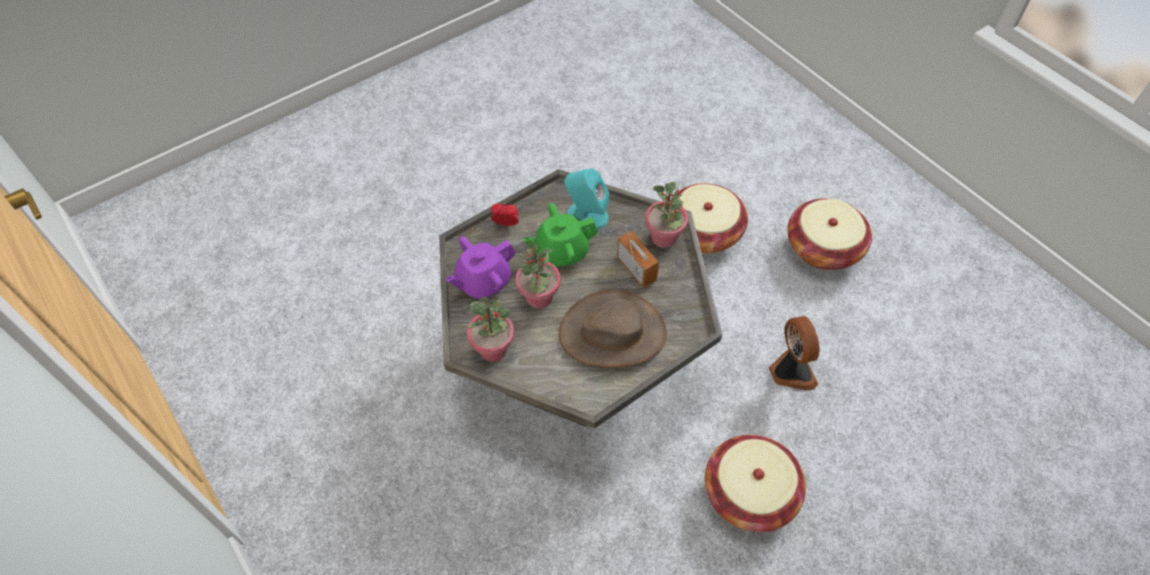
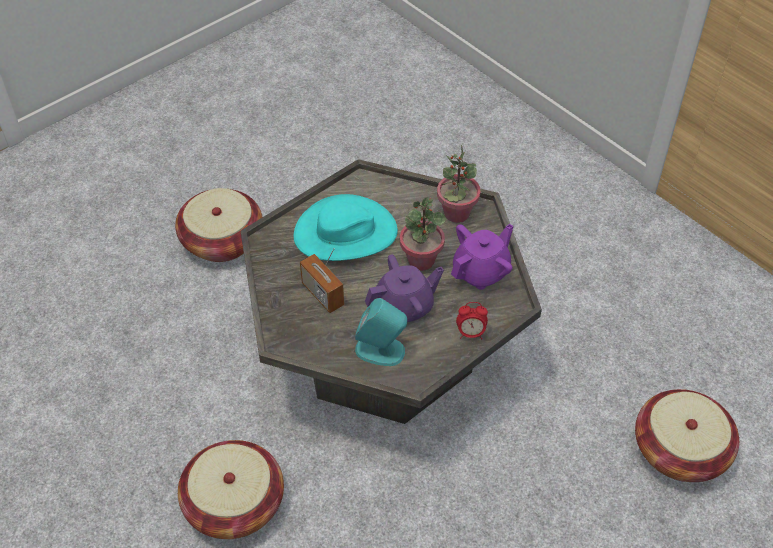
camera: 175 degrees right, 5 degrees down
(561, 252) = (404, 307): green teapot -> purple teapot
(612, 333) = (345, 233): brown hat -> turquoise hat
(664, 238) = (291, 330): potted plant -> none
(790, 371) = (162, 342): fan -> none
(823, 248) = (85, 490): basket -> basket (679, 450)

